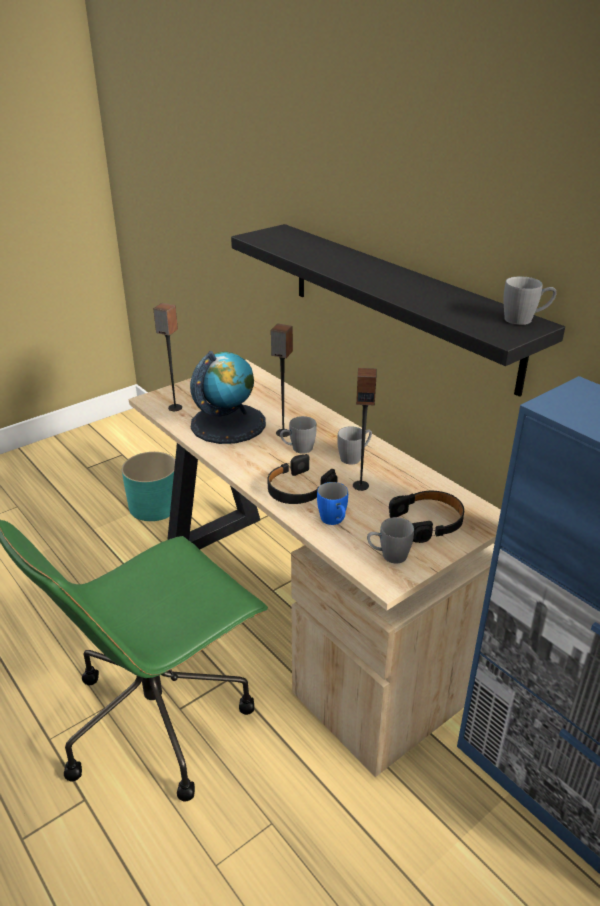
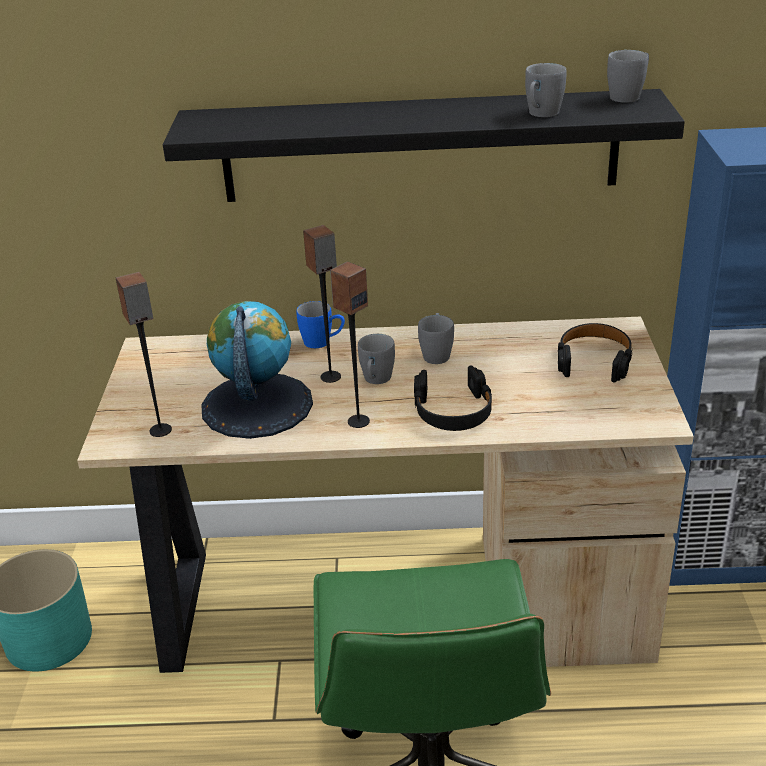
camera: 50 degrees left, 0 degrees up
(334, 521) = (535, 411): blue mug -> blue mug (323, 342)
(360, 485) = (491, 371): speaker -> speaker (358, 421)
(388, 556) = (624, 404): grey mug -> grey mug (541, 114)

